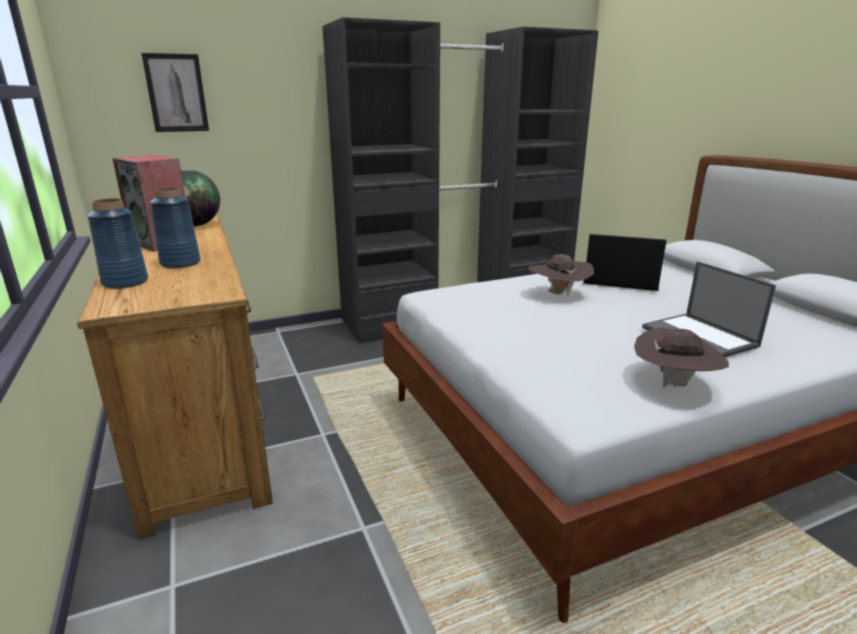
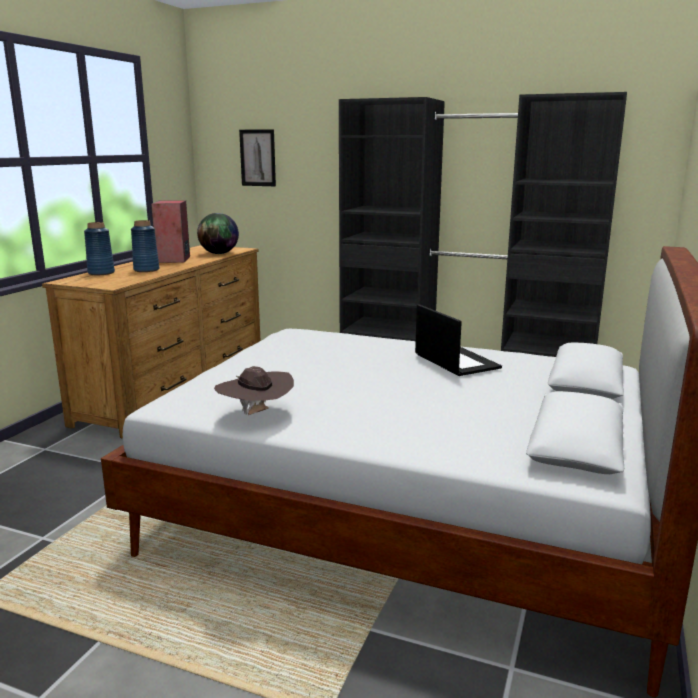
camera: 45 degrees right, 5 degrees down
(558, 294) = (367, 353): brown hat -> none
(700, 337) = (367, 406): laptop -> none

